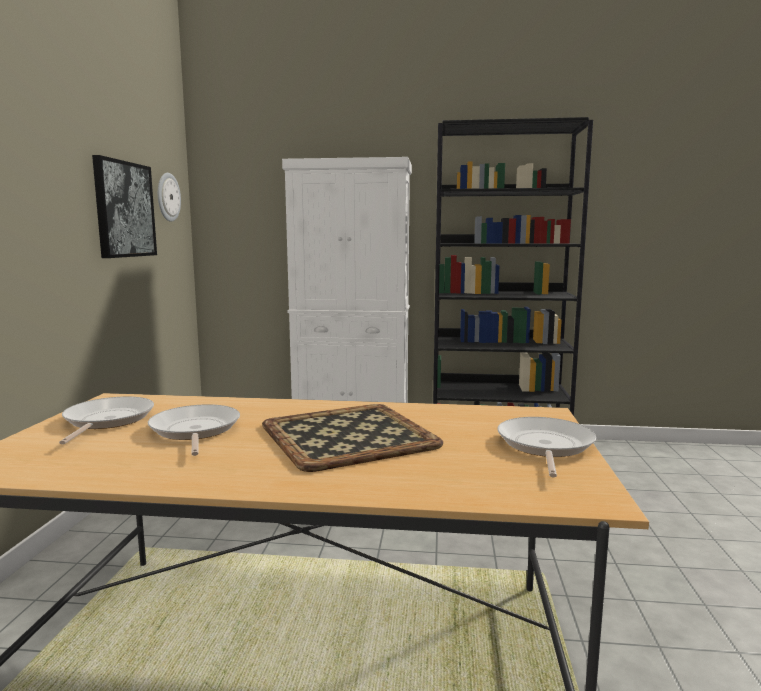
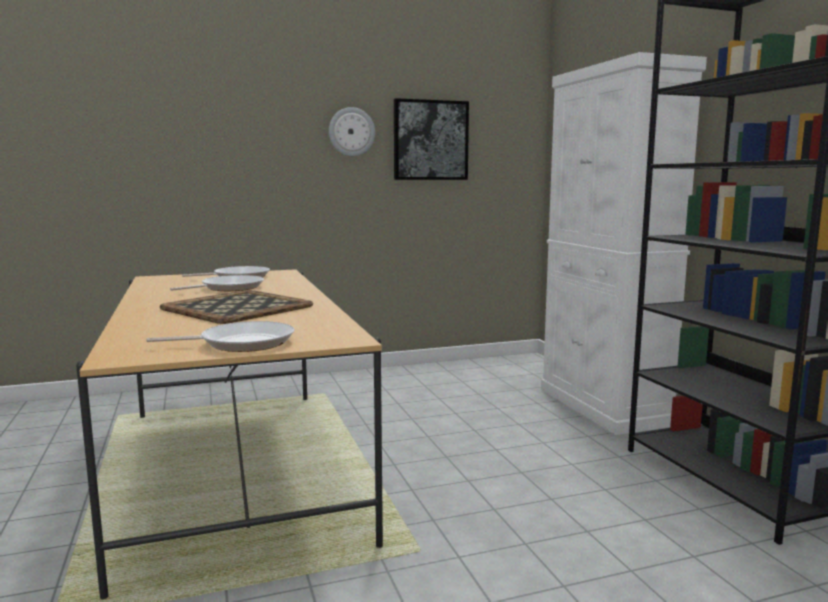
camera: 65 degrees right, 0 degrees up
(167, 197) = (501, 126): wall clock -> wall clock (351, 132)

